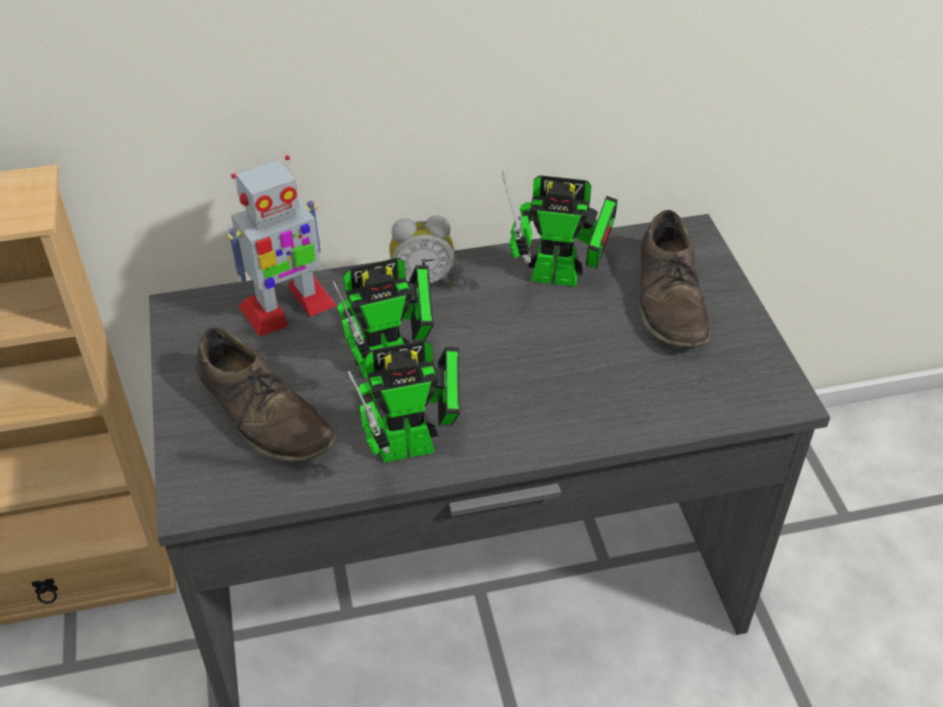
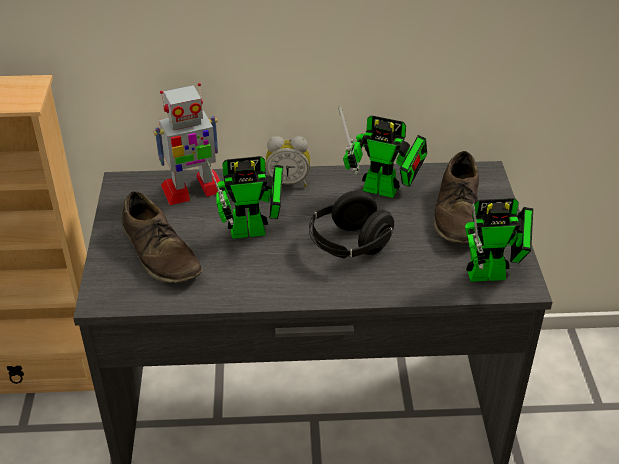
camera: 10 degrees right, 5 degrees down
(416, 446) = (256, 284): toy robot -> toy robot (492, 274)
(533, 367) = (349, 245): none -> black headphones

